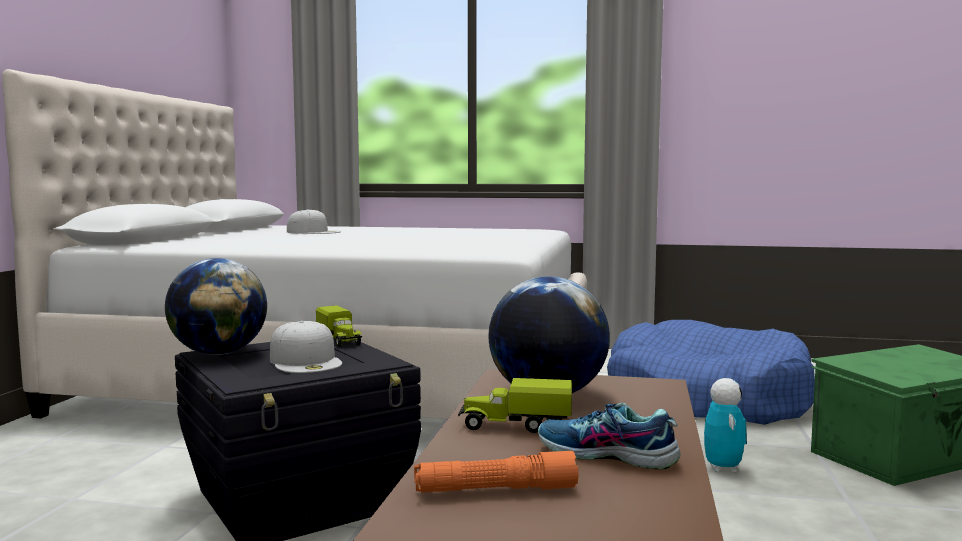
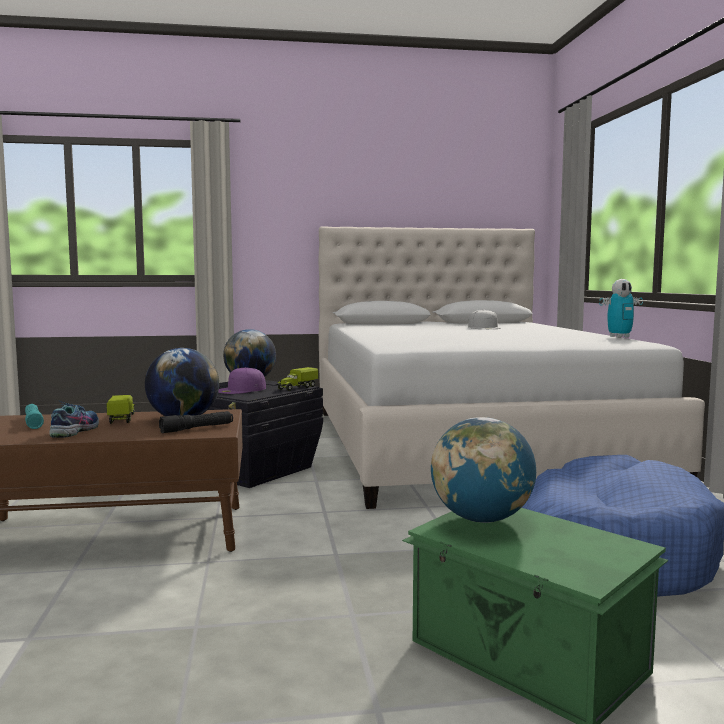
camera: 70 degrees right, 0 degrees up
(306, 361) = (241, 389): white cap -> purple cap
(495, 490) = (33, 422): orange flashlight -> turquoise flashlight
(627, 391) = (197, 428): none -> black flashlight
(723, 468) = (392, 564): toy robot -> toy robot (619, 337)
(875, 366) = (481, 519): none -> globe

